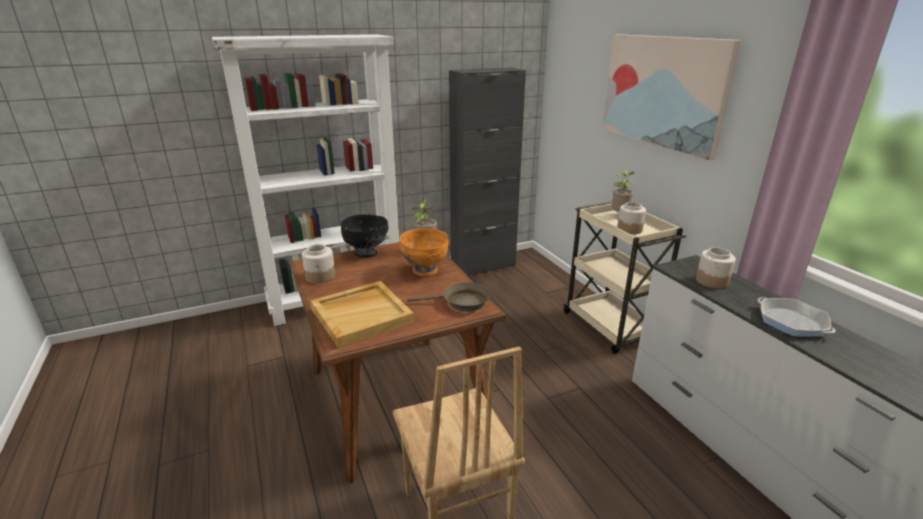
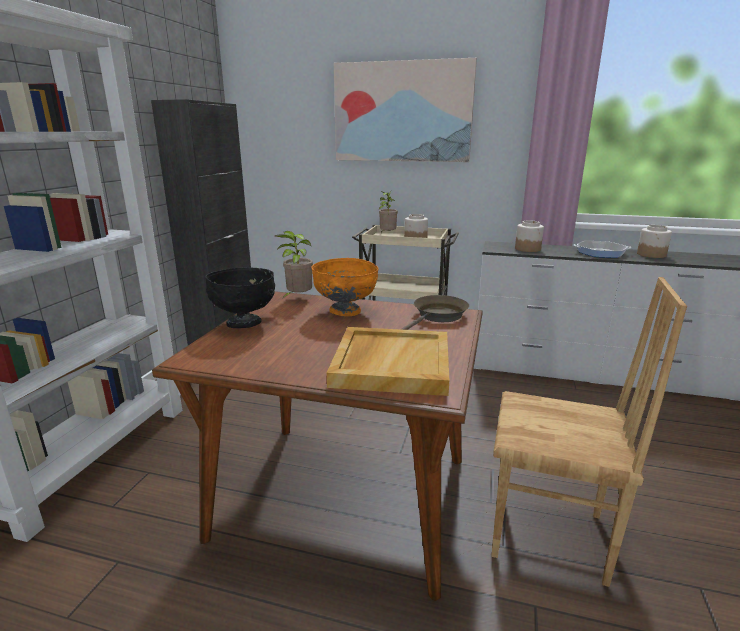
camera: 50 degrees left, 5 degrees down
(320, 277) = (248, 360): jar -> jar (651, 254)

